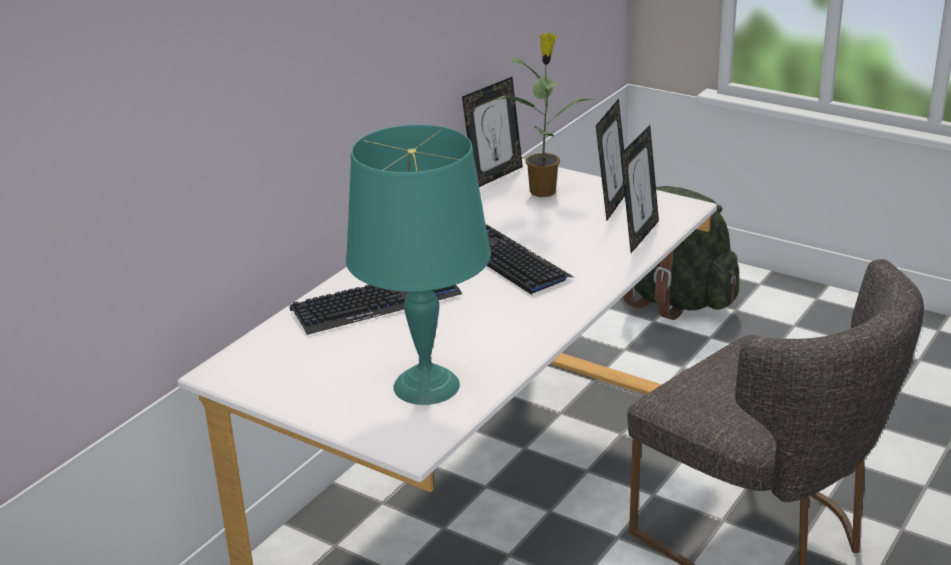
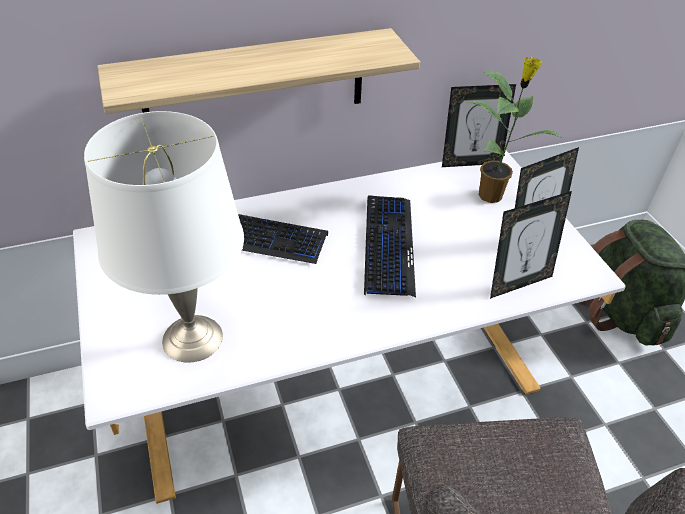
camera: 35 degrees right, 15 degrees up
(313, 139) = (255, 83): none -> shelf
(425, 385) = (192, 337): turquoise table lamp -> white table lamp

